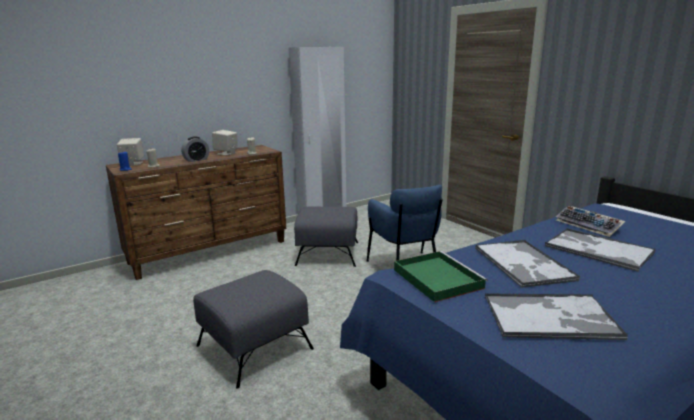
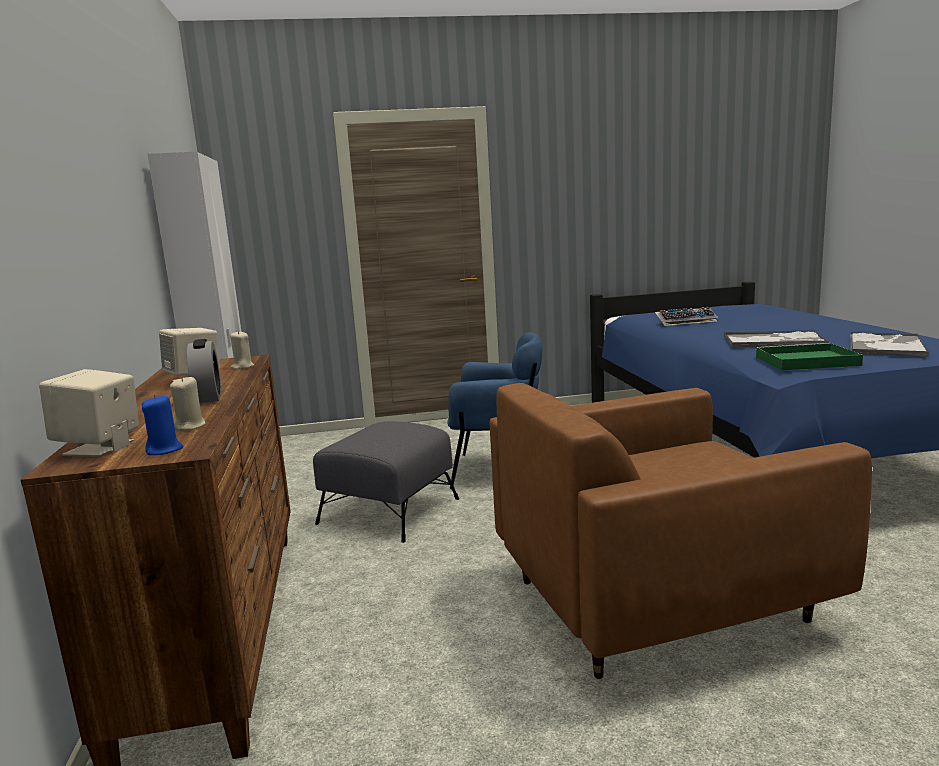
camera: 65 degrees left, 5 degrees down
(255, 347) = (656, 601): grey ottoman -> brown armchair
(597, 249) = (746, 326): tray -> none

